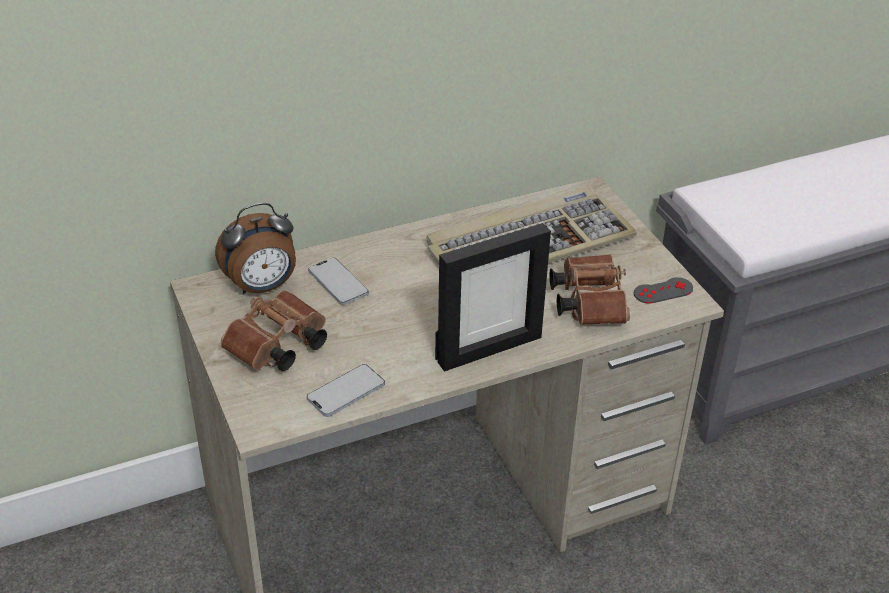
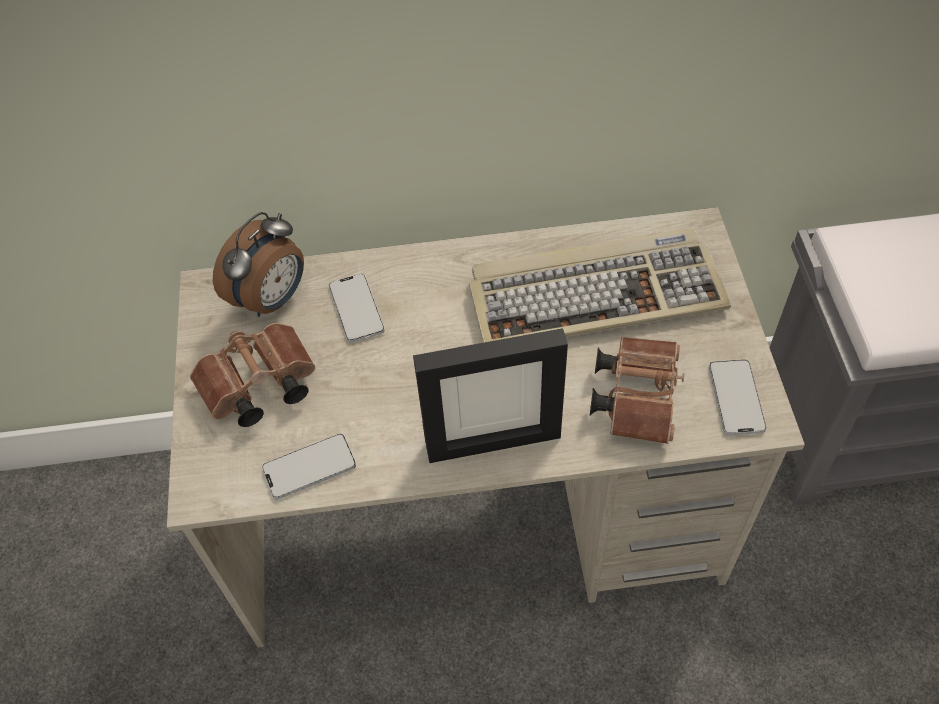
camera: 20 degrees right, 15 degrees up
(262, 287) = (272, 299): alarm clock -> alarm clock turned 45 degrees counterclockwise
(663, 291) = (736, 398): grey game controller -> phone

